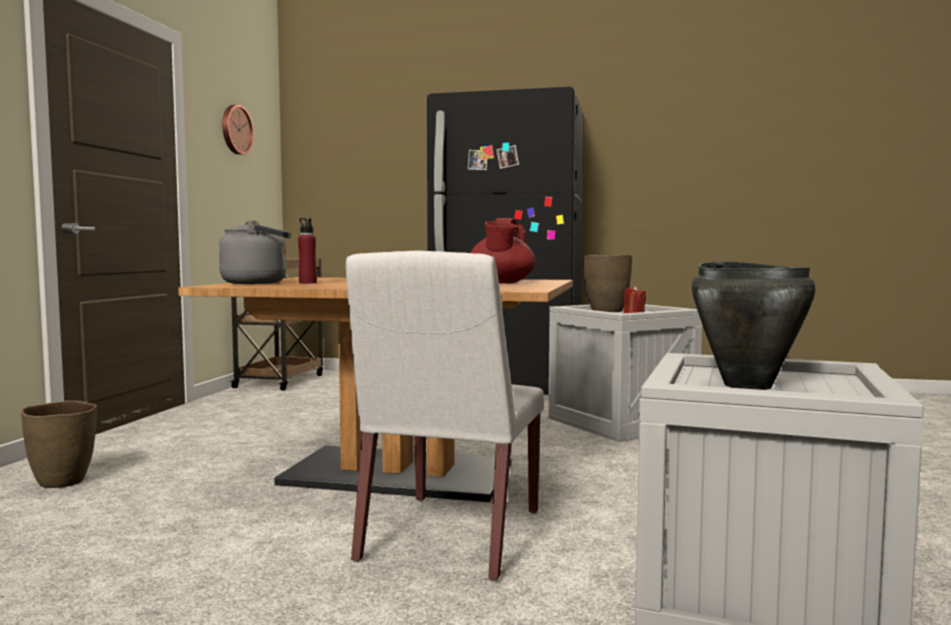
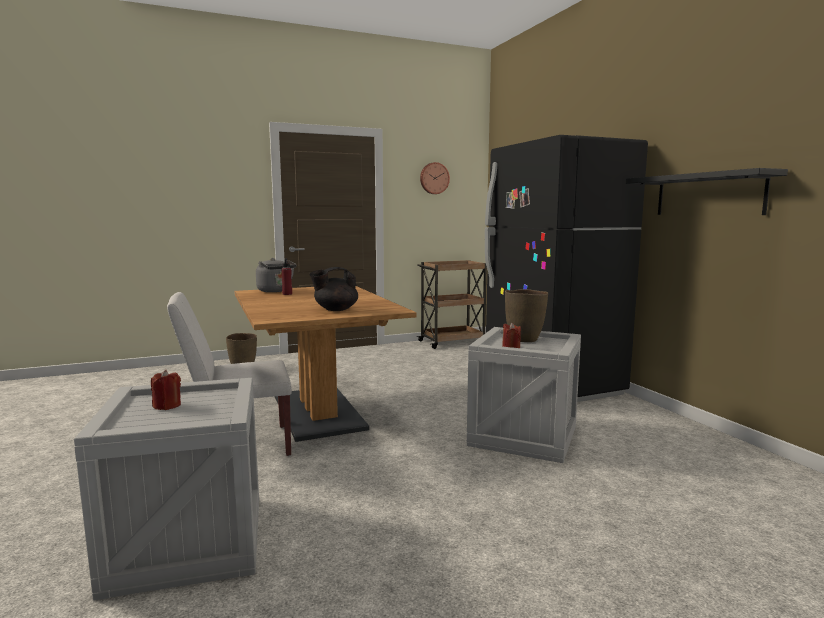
camera: 55 degrees right, 5 degrees up
(501, 283) = (335, 310): red teapot -> black teapot
(654, 167) = (708, 195): none -> black shelf
(748, 385) = (167, 406): black cooking pot -> red candle

